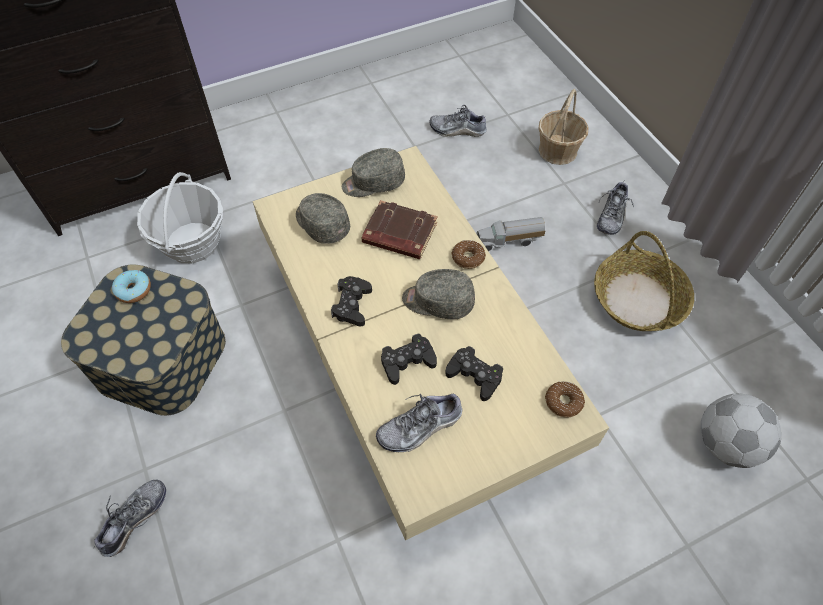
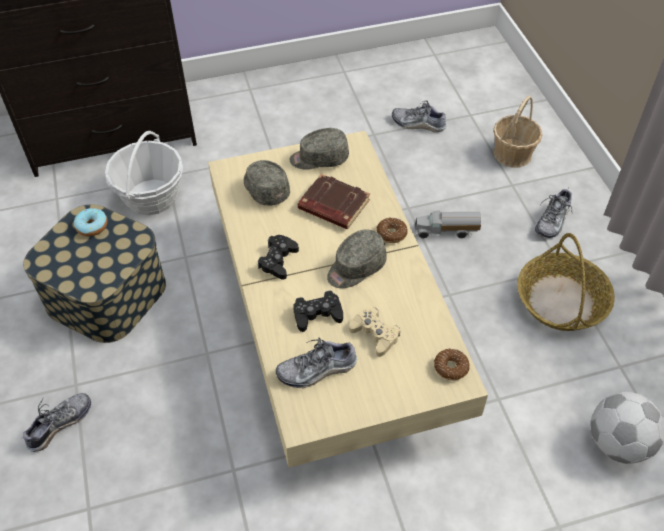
camera: 10 degrees right, 5 degrees down
(437, 302) = (355, 268): grey cap -> grey cap turned 60 degrees counterclockwise
(474, 376) = (375, 334): black game controller -> beige game controller

